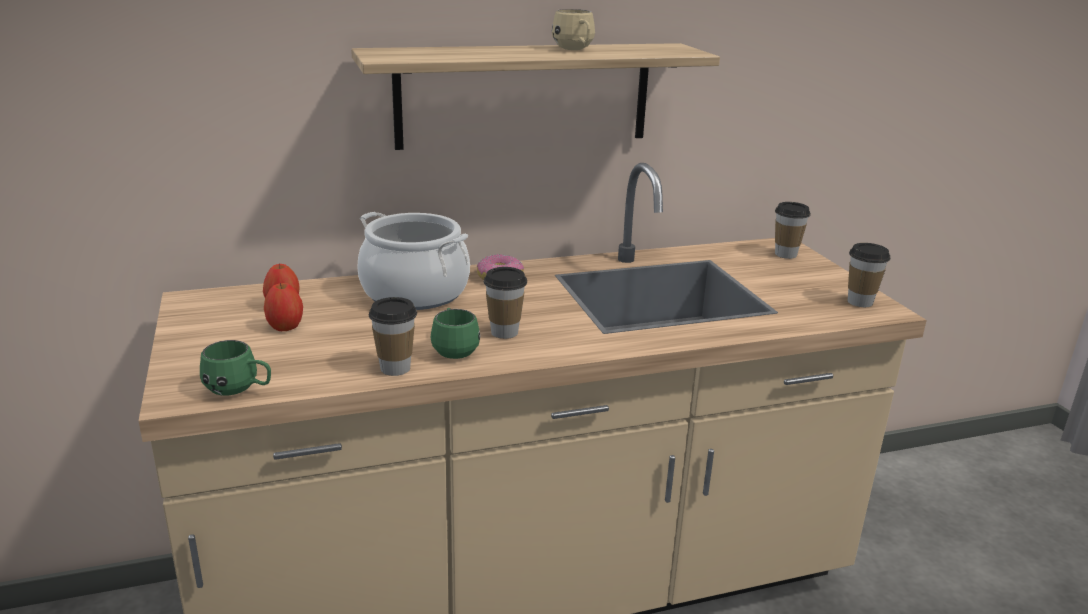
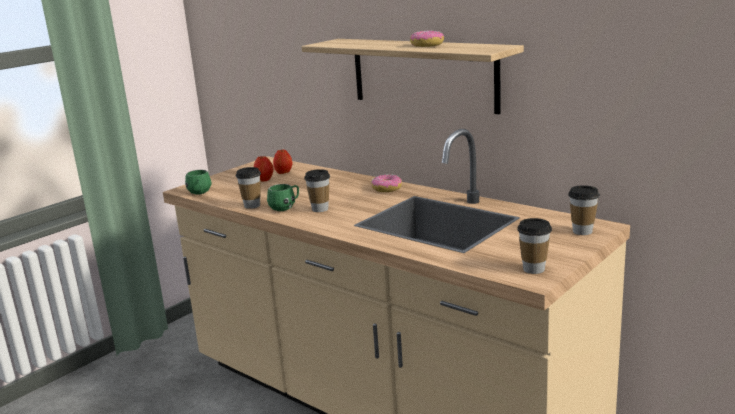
camera: 60 degrees right, 5 degrees down
(415, 292) = (337, 183): cooking pot -> none
(575, 50) = (427, 45): beige mug -> donut

